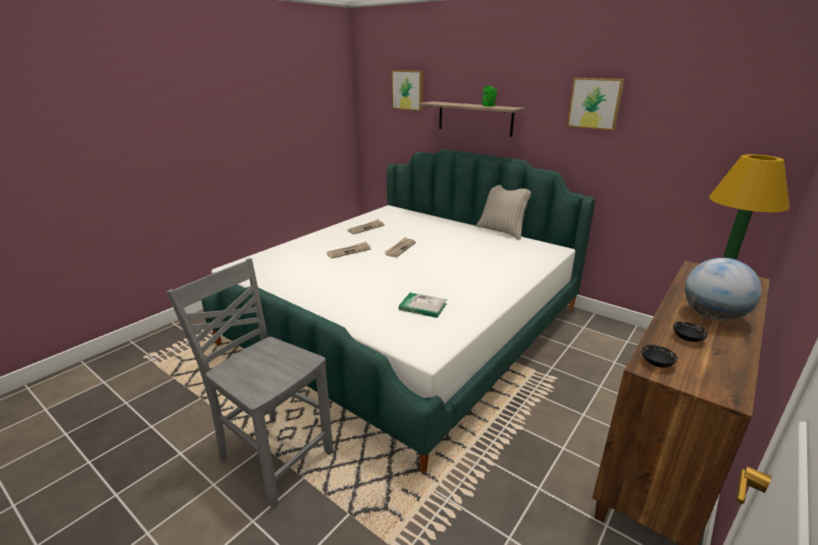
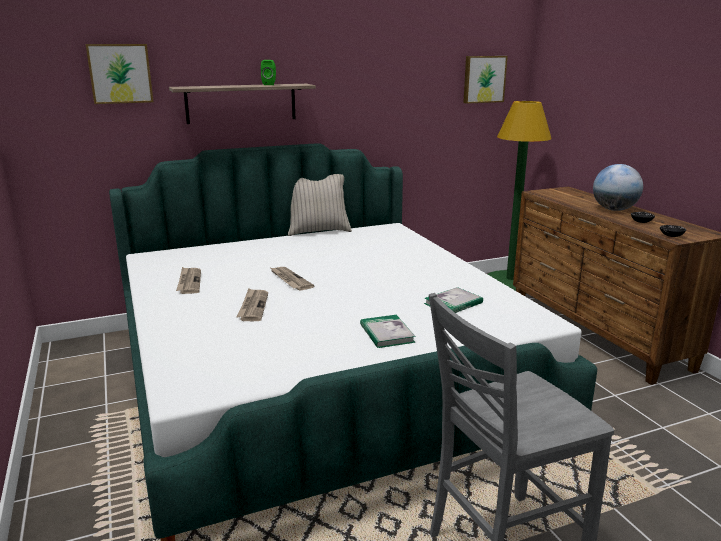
camera: 60 degrees left, 5 degrees down
(346, 296) = (386, 333): none -> book
(595, 103) = (379, 72): picture -> picture (483, 79)

